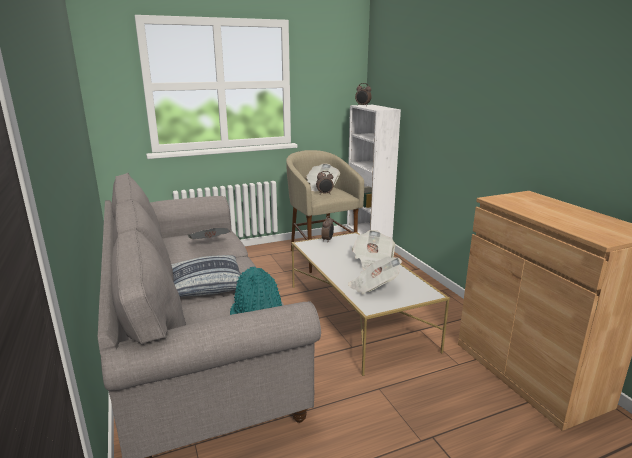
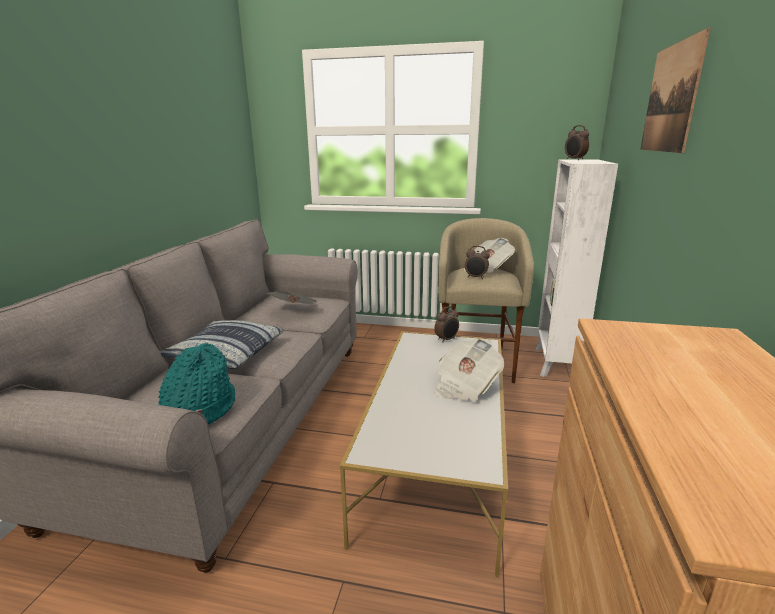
camera: 35 degrees right, 0 degrees up
(373, 287) = (414, 423): newspaper -> none
(444, 76) = (671, 98): none -> picture

